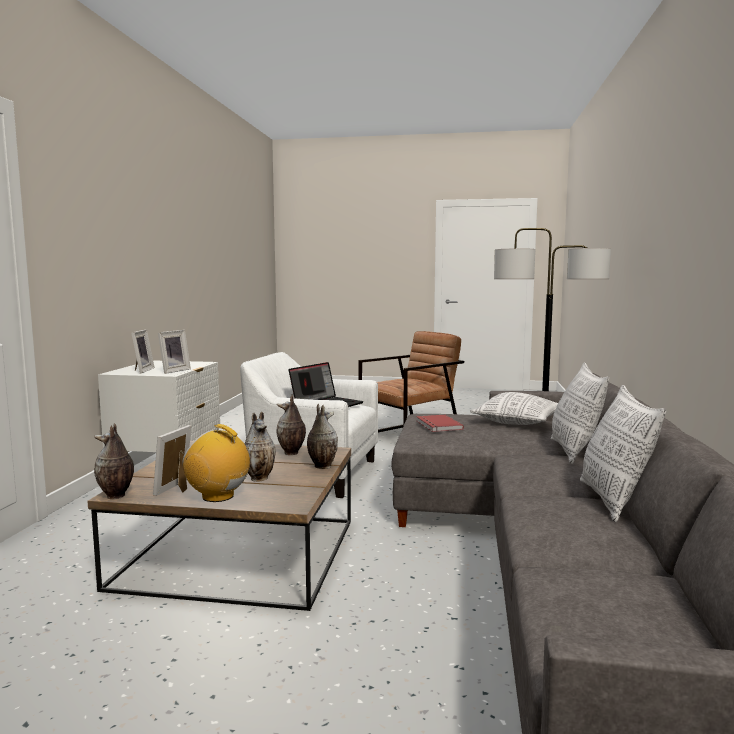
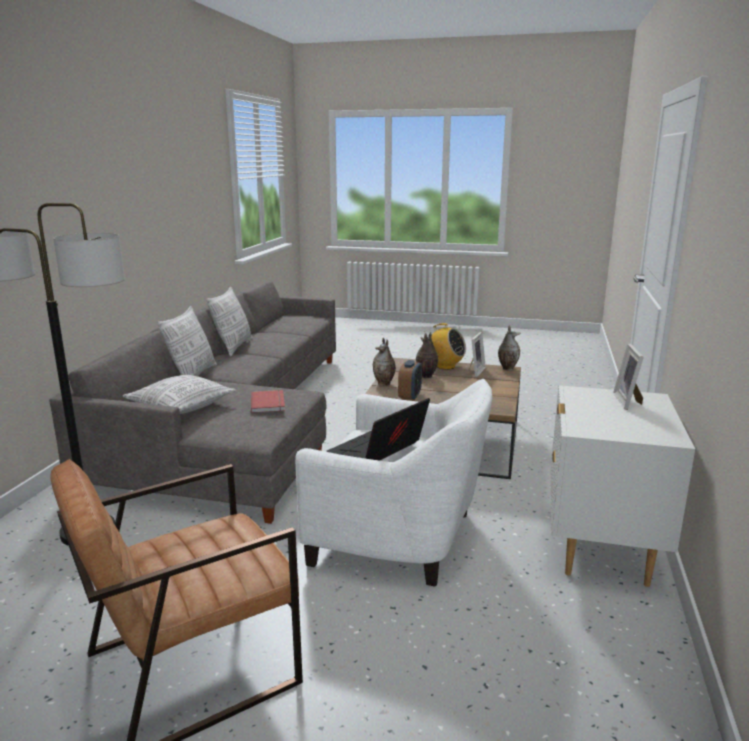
camera: 175 degrees left, 10 degrees up
(173, 371) = (582, 399): picture frame -> none
(291, 453) = (410, 397): vase -> alarm clock

